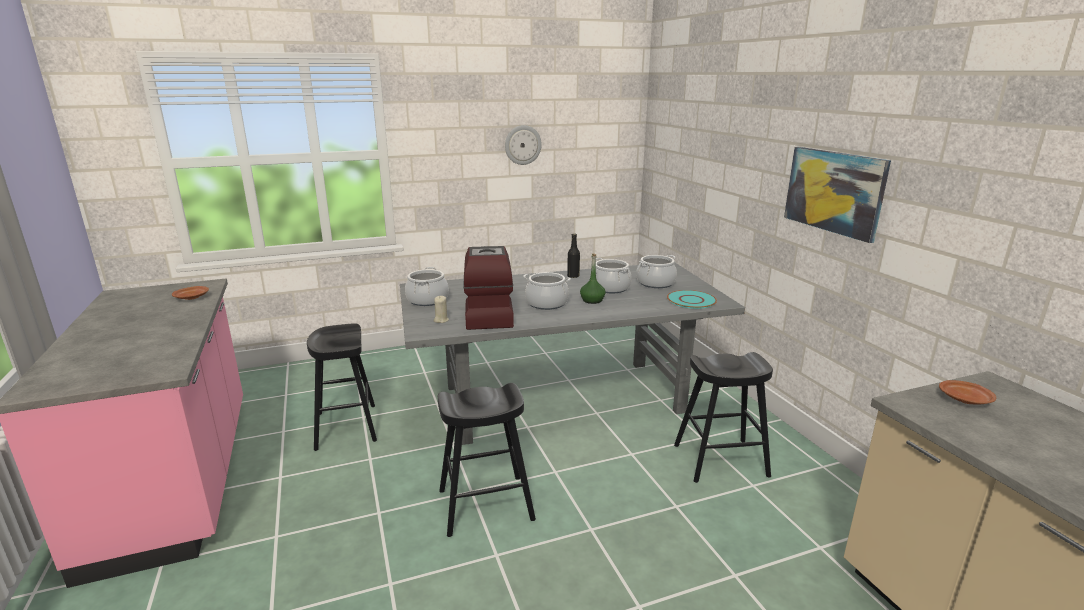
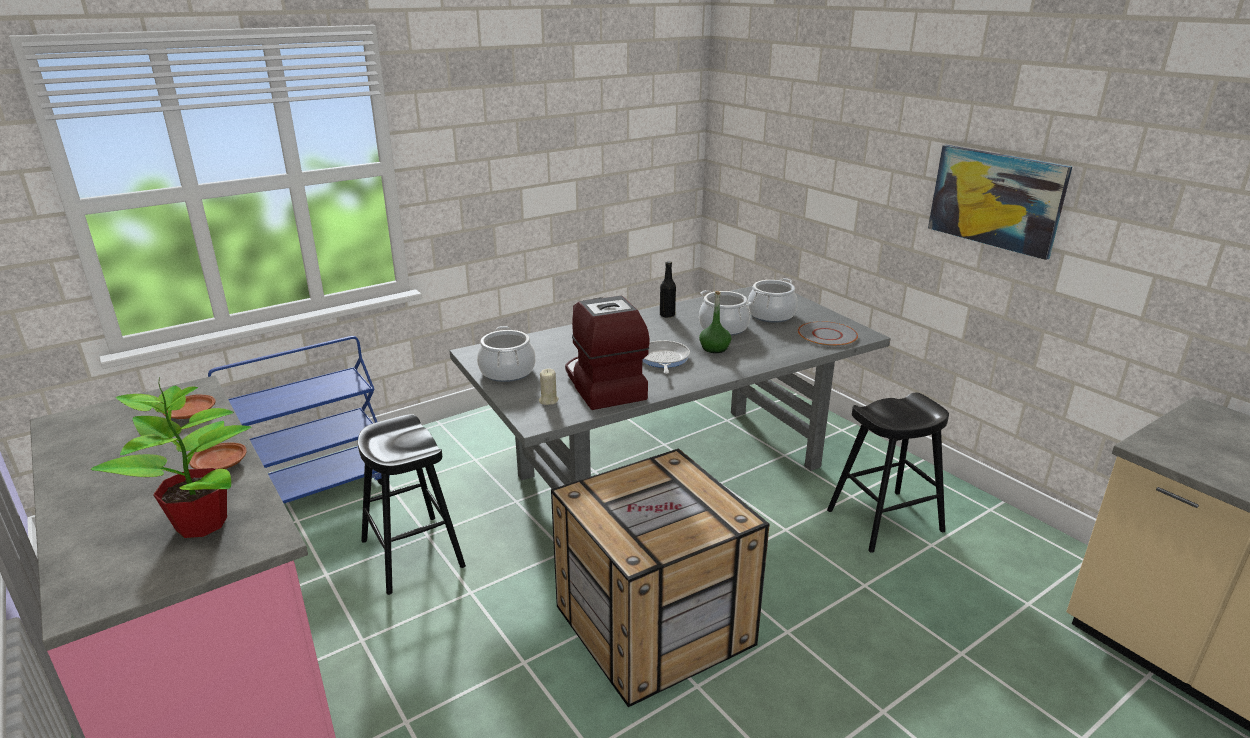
camera: 15 degrees left, 5 degrees up
(140, 357) = (203, 523): none -> potted plant
(307, 378) = (314, 491): none -> blue cart
(486, 505) = (652, 626): black stool -> crate
(522, 145) = (565, 141): wall clock -> none
(546, 303) = (663, 359): cooking pot -> frying pan
(691, 300) = (827, 335): turquoise plate -> grey plate
(965, 399) = (1196, 434): brown plate -> brown plate (221, 465)

